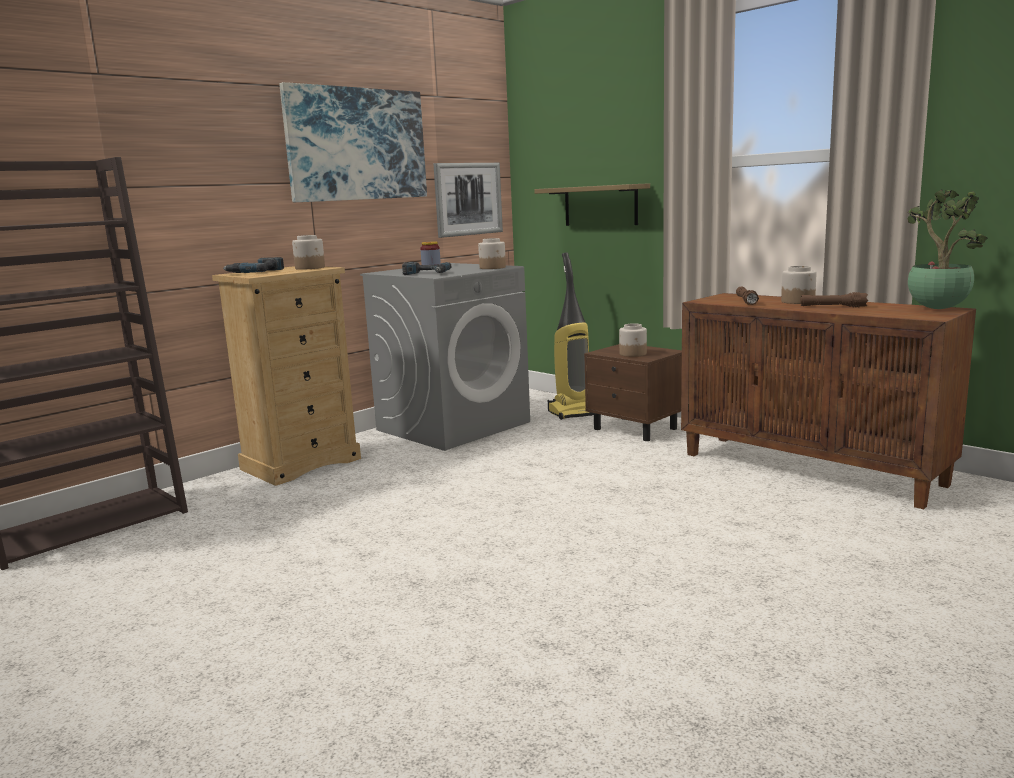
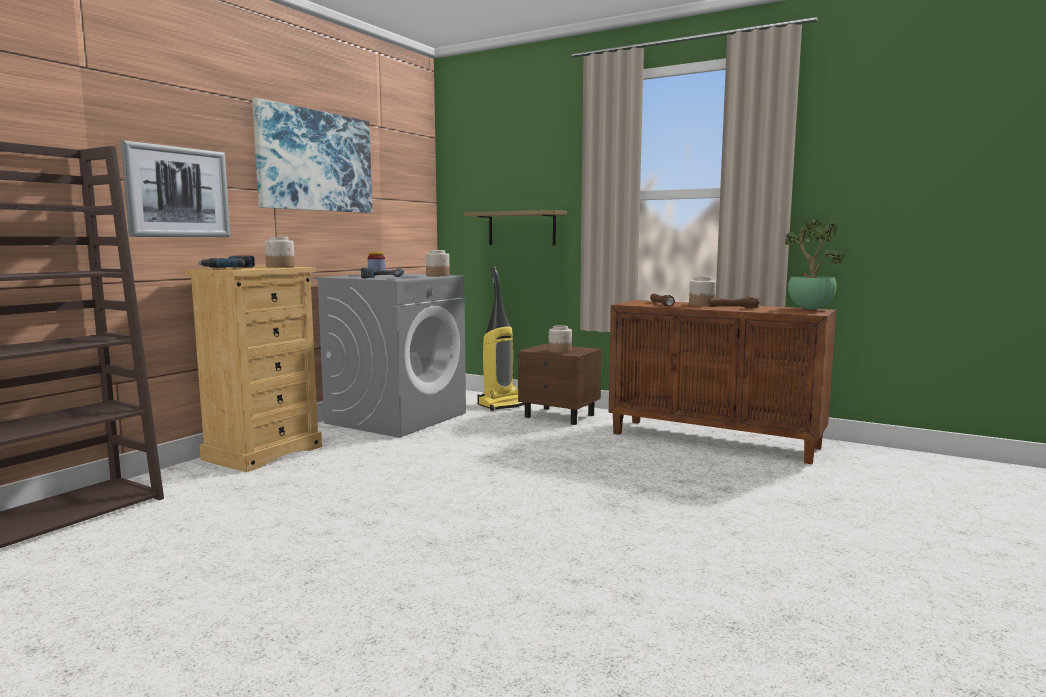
camera: 15 degrees left, 5 degrees down
(468, 199) = (403, 218): picture -> picture (177, 192)

